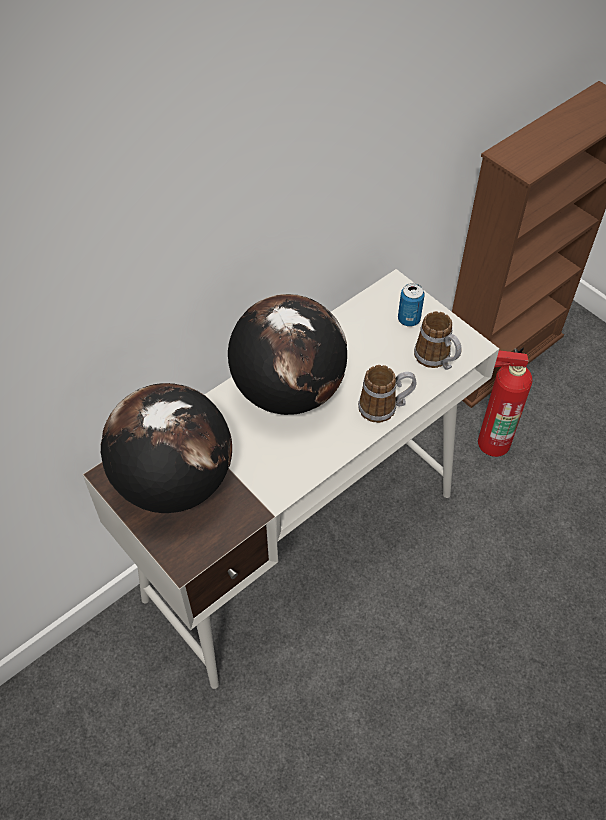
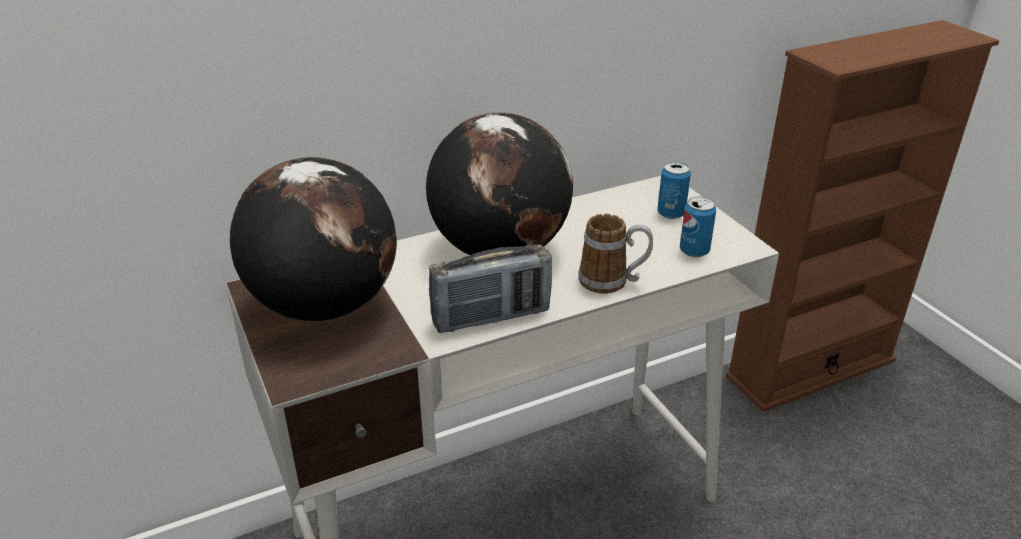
camera: 15 degrees right, 20 degrees down
(306, 465) = (491, 317): none -> radio
(436, 360) = (694, 251): mug -> can
(490, 440) = (781, 450): fire extinguisher -> none

